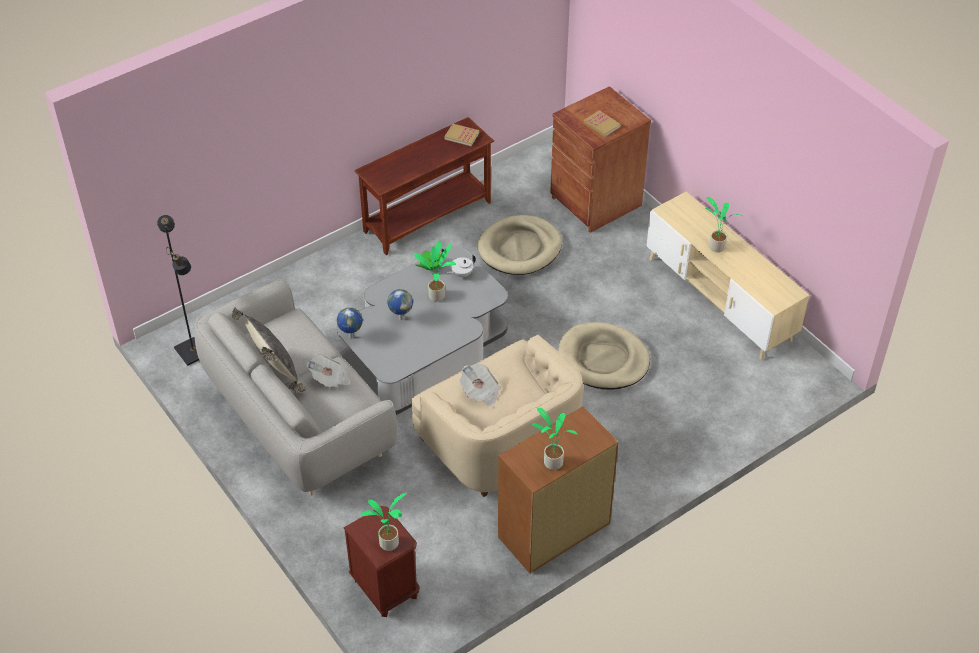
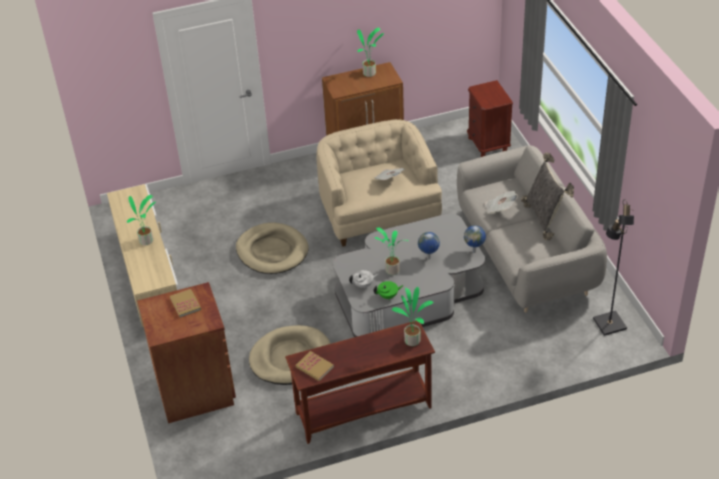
camera: 160 degrees left, 5 degrees down
(388, 544) = (486, 89): potted plant -> potted plant (413, 340)

